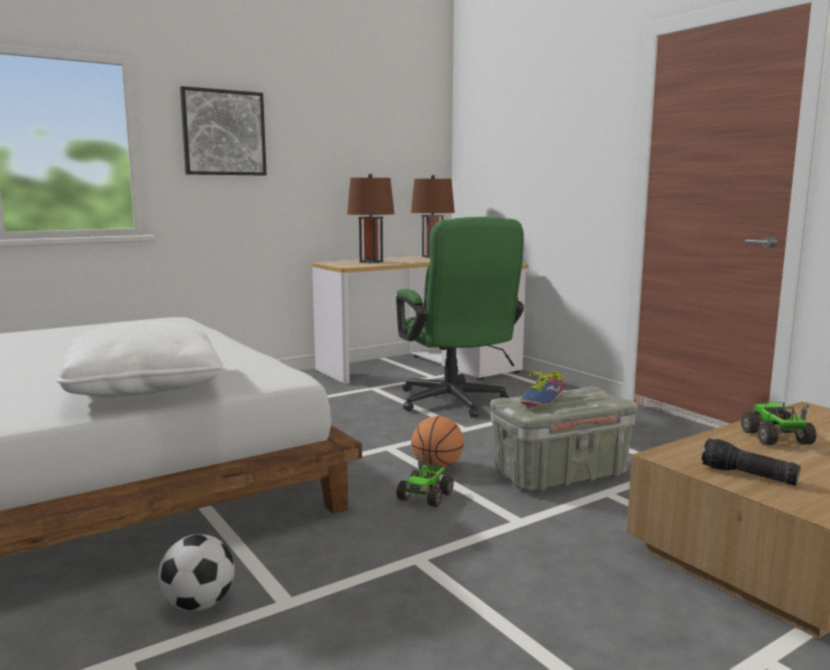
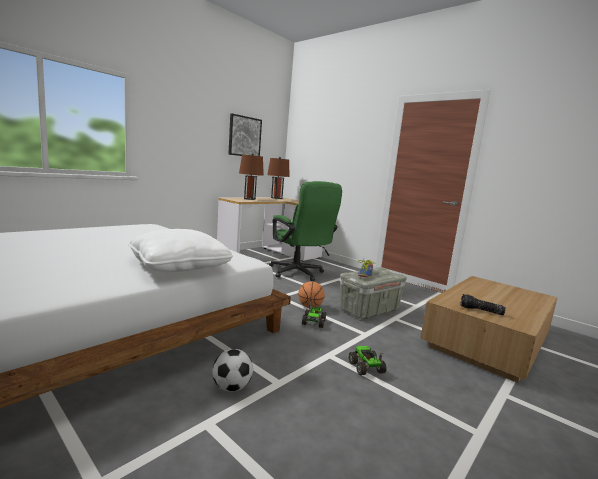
camera: 15 degrees left, 0 degrees up
(223, 133) = (177, 123): picture -> picture (244, 136)
(776, 438) = (477, 293): toy truck -> toy truck (366, 368)

